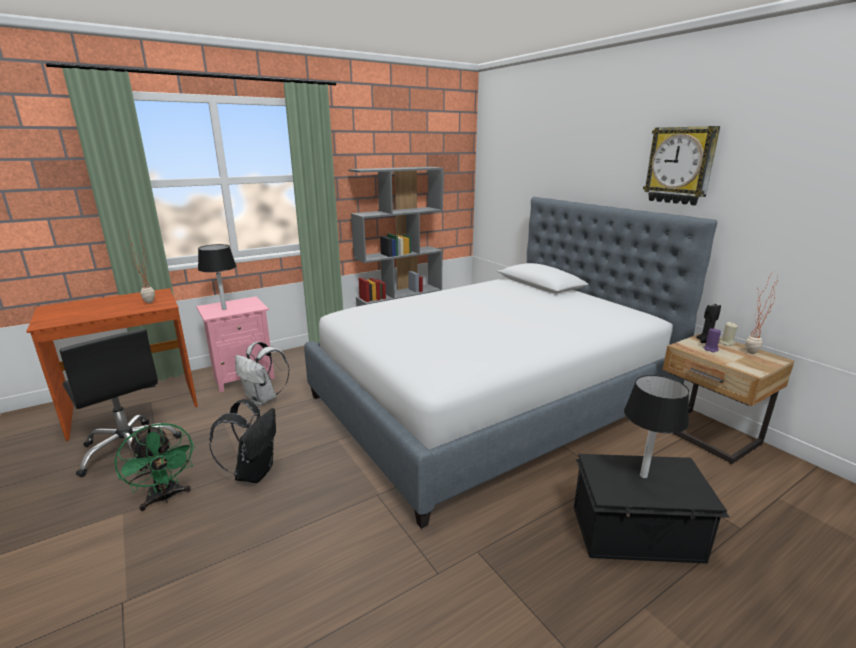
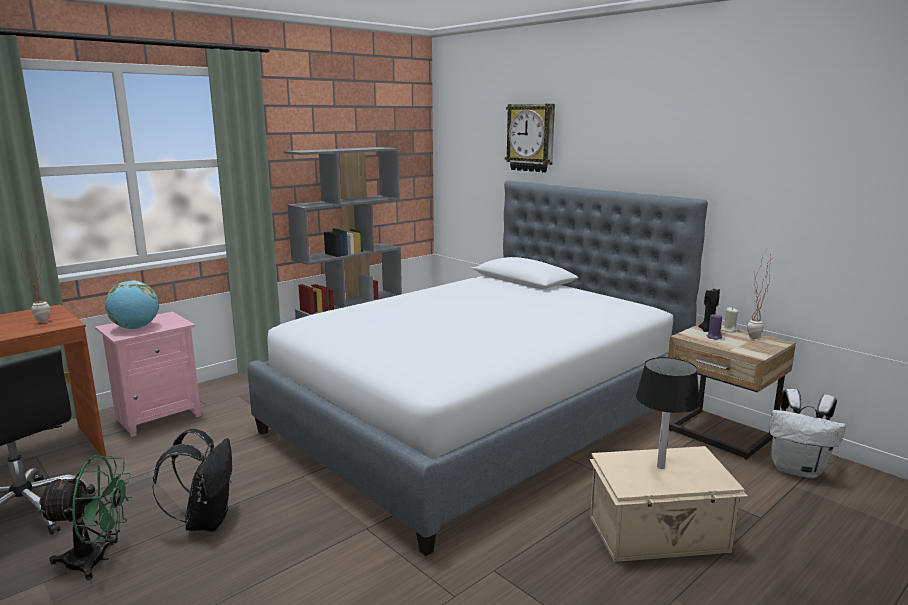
camera: 10 degrees left, 5 degrees down
(165, 498) = (96, 560): green fan -> green fan turned 45 degrees counterclockwise
(224, 309) = (135, 328): black table lamp -> globe
(263, 399) = (193, 440): white backpack -> white backpack (798, 469)
(637, 535) = (659, 535): black storage box -> beige storage box
(680, 165) = (665, 144): wall clock -> wall clock (531, 138)

